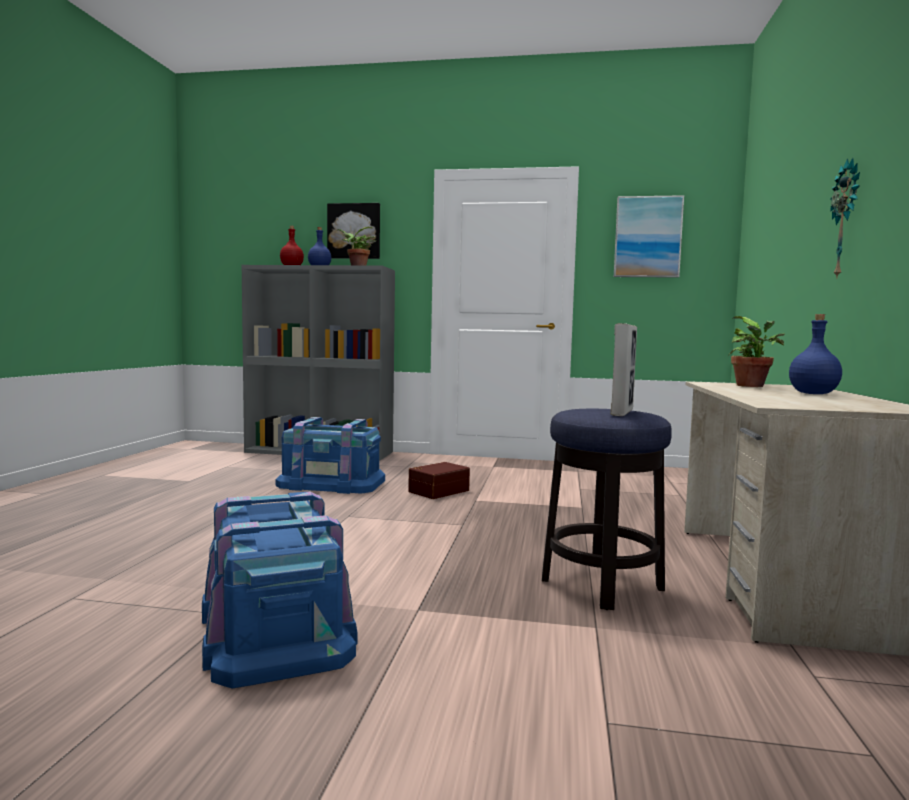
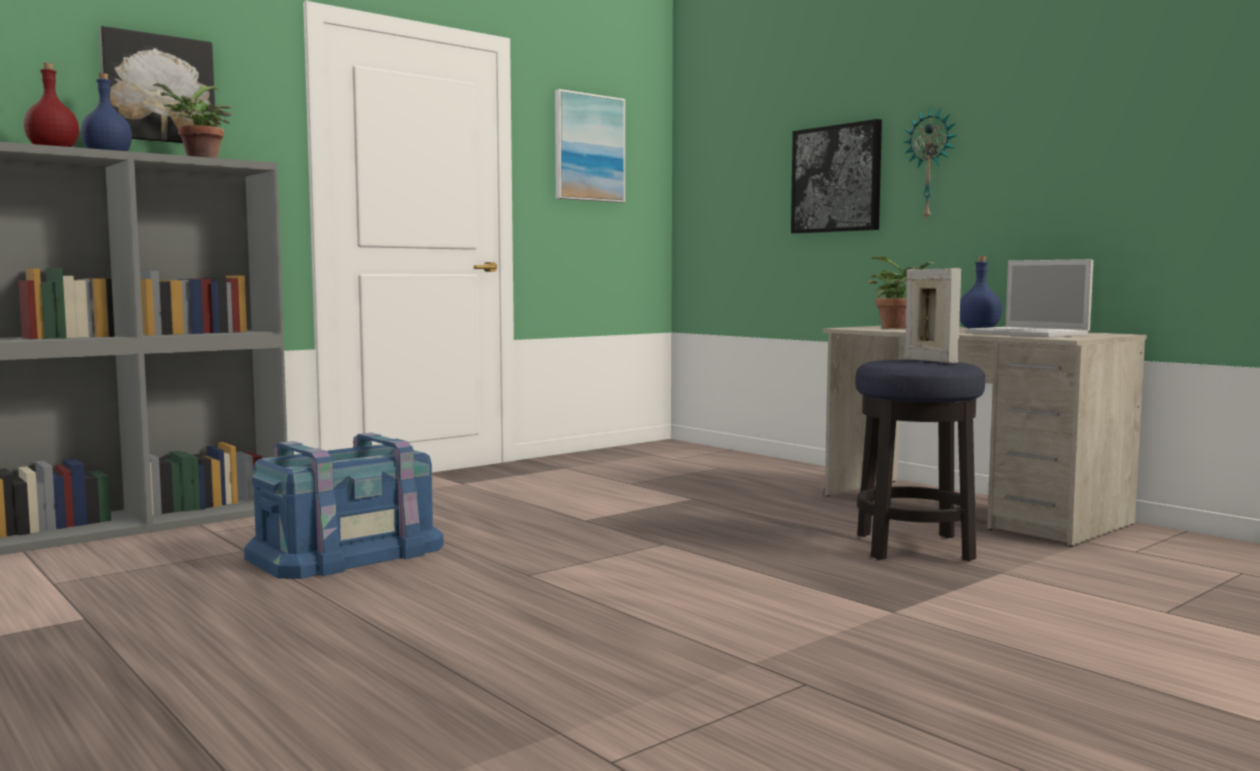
camera: 50 degrees left, 0 degrees up
(277, 628) = (875, 670): blue storage box -> none
(437, 491) = (511, 522): brown storage box -> none
(798, 400) = (1029, 334): none -> laptop
(800, 243) = (836, 179): none -> picture

